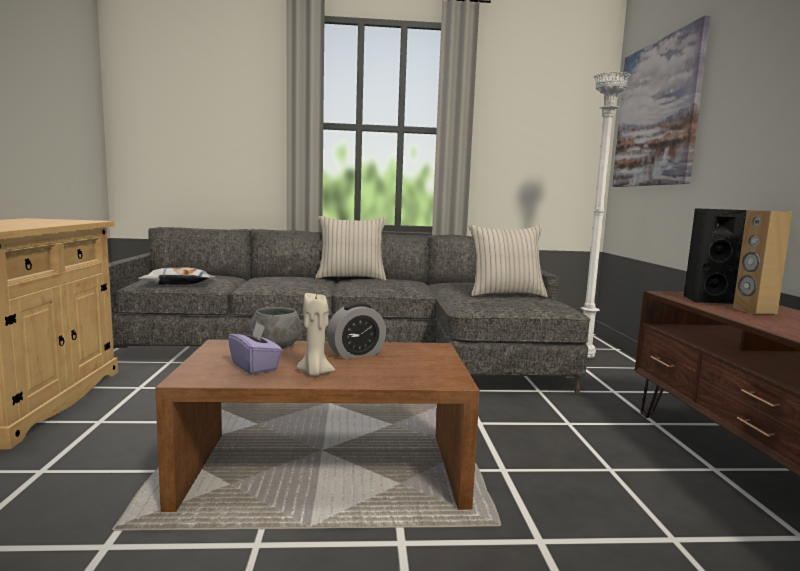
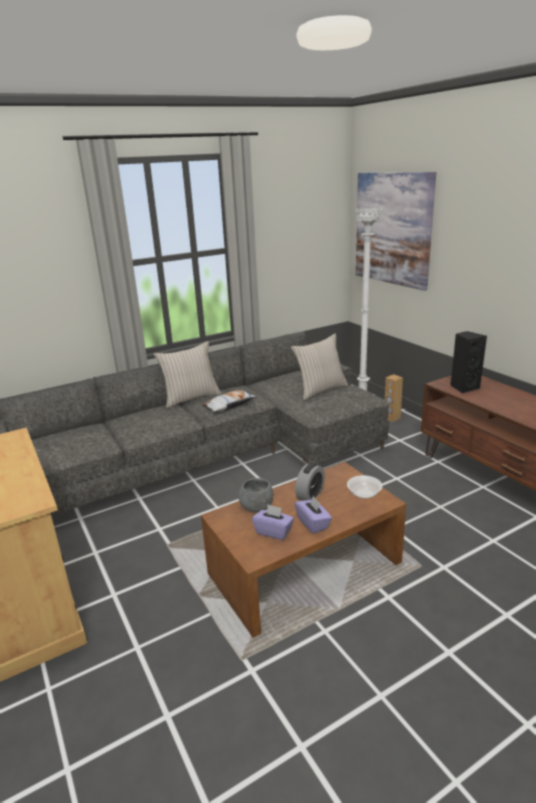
camera: 25 degrees left, 15 degrees up
(179, 283) = (71, 453): pillow -> pillow (229, 405)
(315, 373) = (313, 523): beige candle -> purple tissue box
(430, 368) = (364, 493): none -> bowl
(754, 311) = (495, 396): brown speaker -> brown speaker (392, 418)

